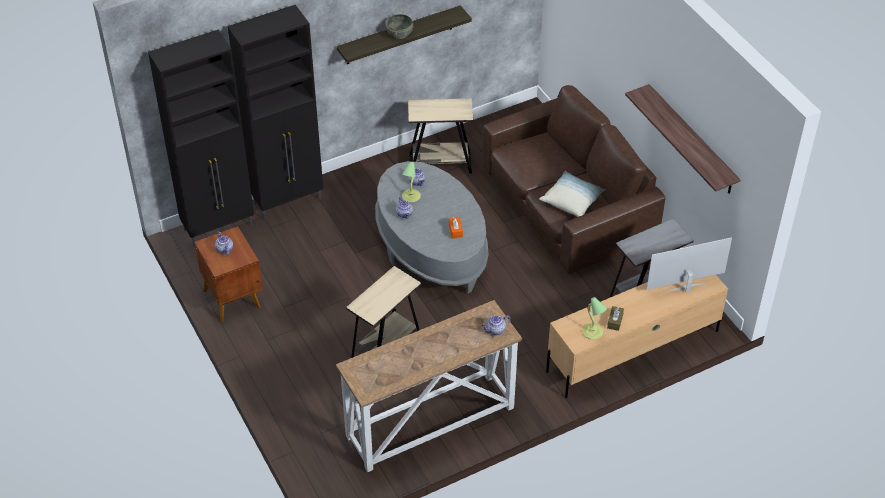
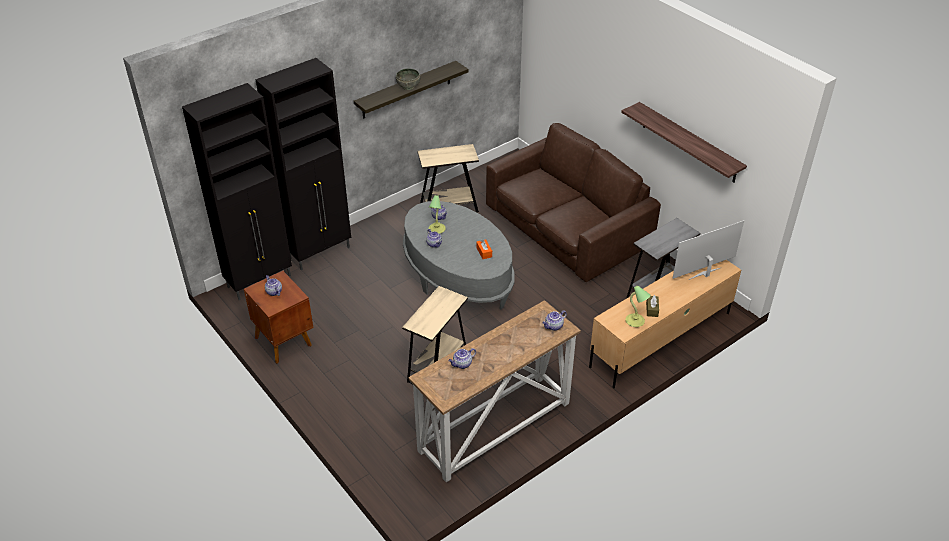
camera: 10 degrees left, 5 degrees down
(392, 358) = (462, 364): none -> teapot
(571, 200) = (578, 217): pillow -> none

